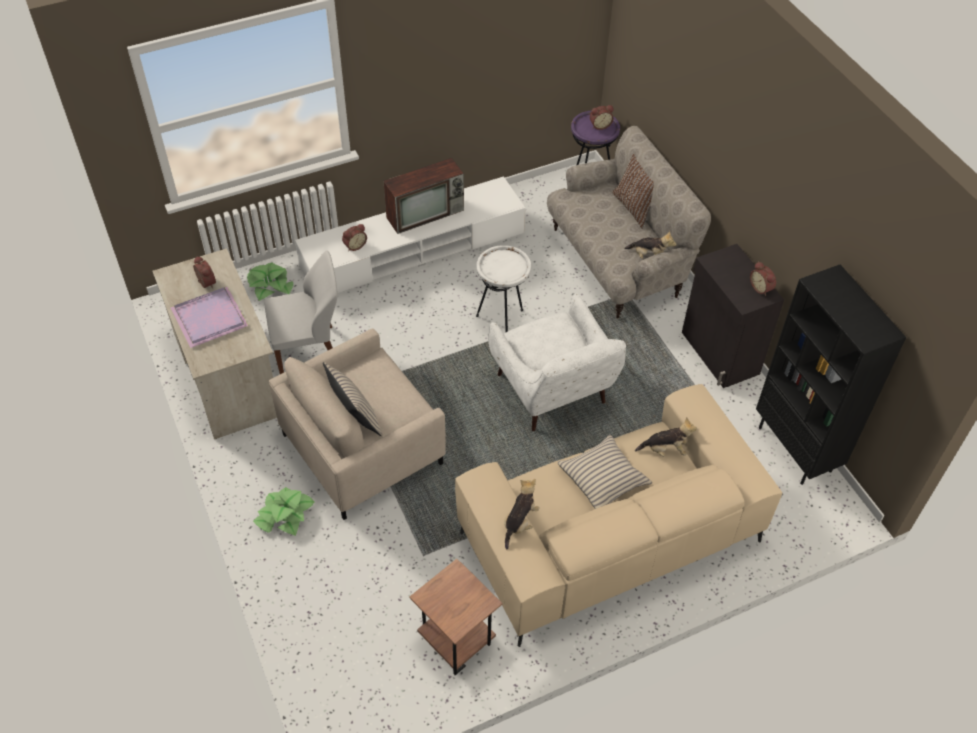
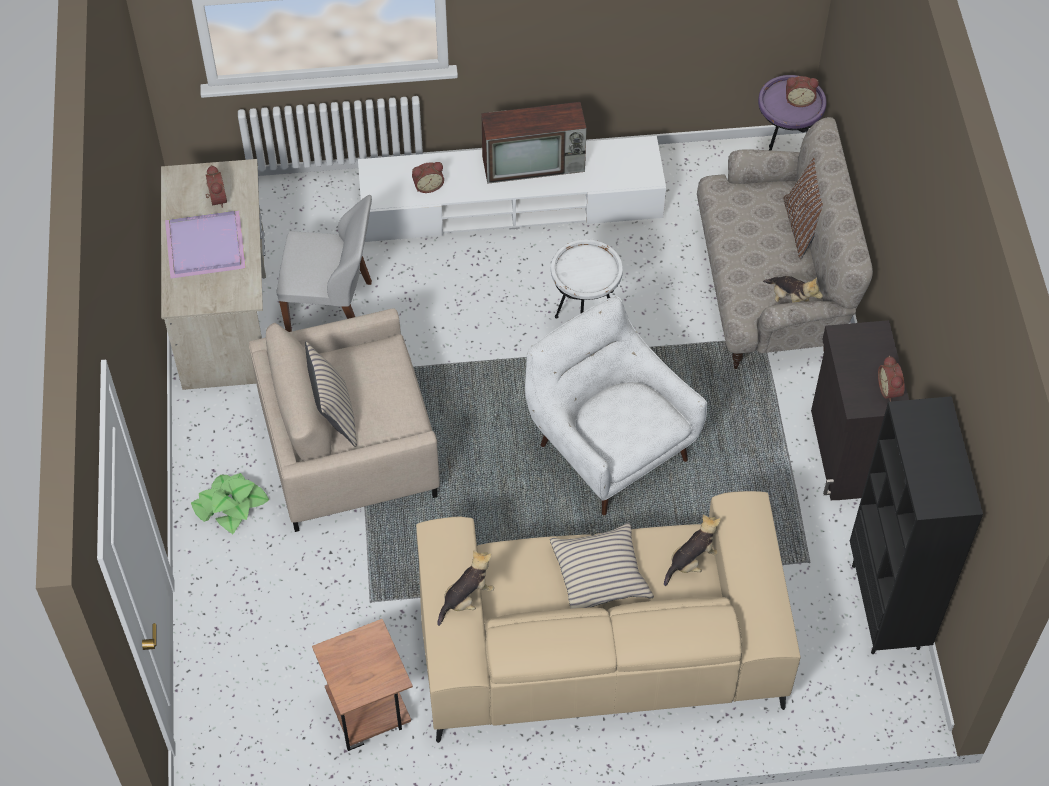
camera: 20 degrees right, 5 degrees up
(270, 285) = (317, 208): potted plant -> none
(553, 393) = (609, 446): white armchair -> white armchair turned 150 degrees clockwise
(665, 450) = (691, 561): plush toy -> plush toy turned 60 degrees counterclockwise

